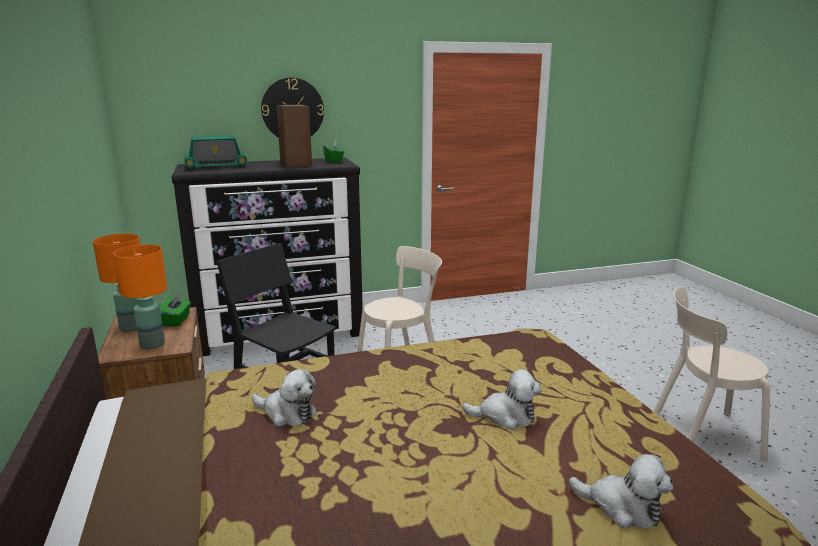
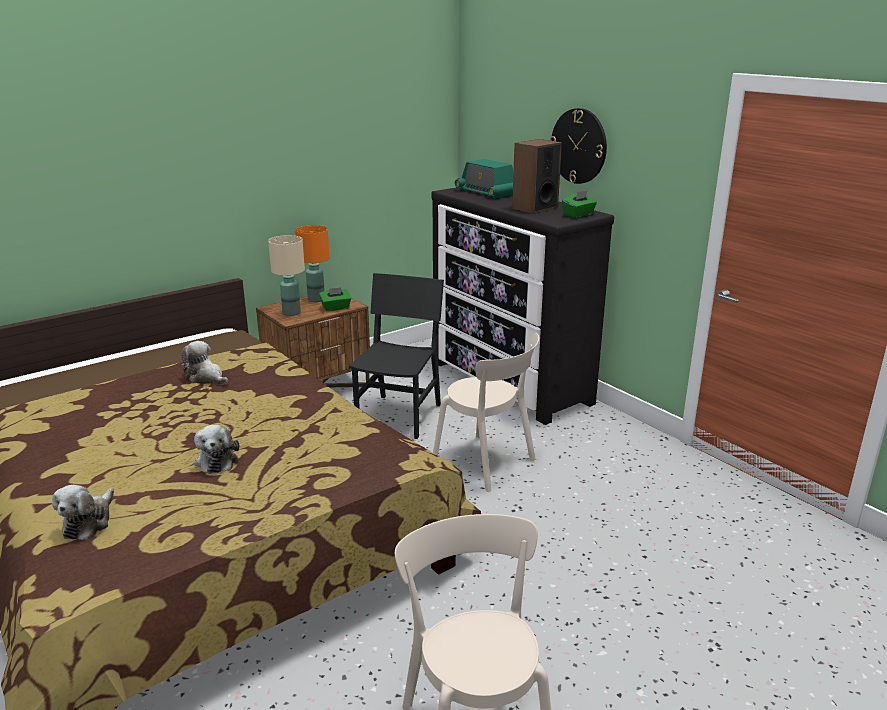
camera: 70 degrees right, 5 degrees up
(151, 344) = (291, 313): orange table lamp -> beige table lamp
(287, 413) = (206, 378): plush toy -> plush toy turned 120 degrees clockwise

